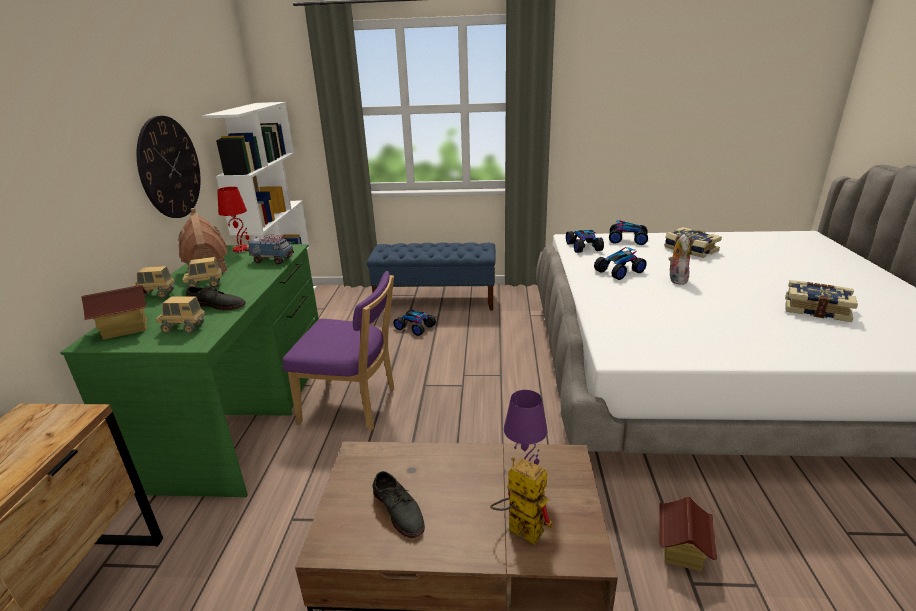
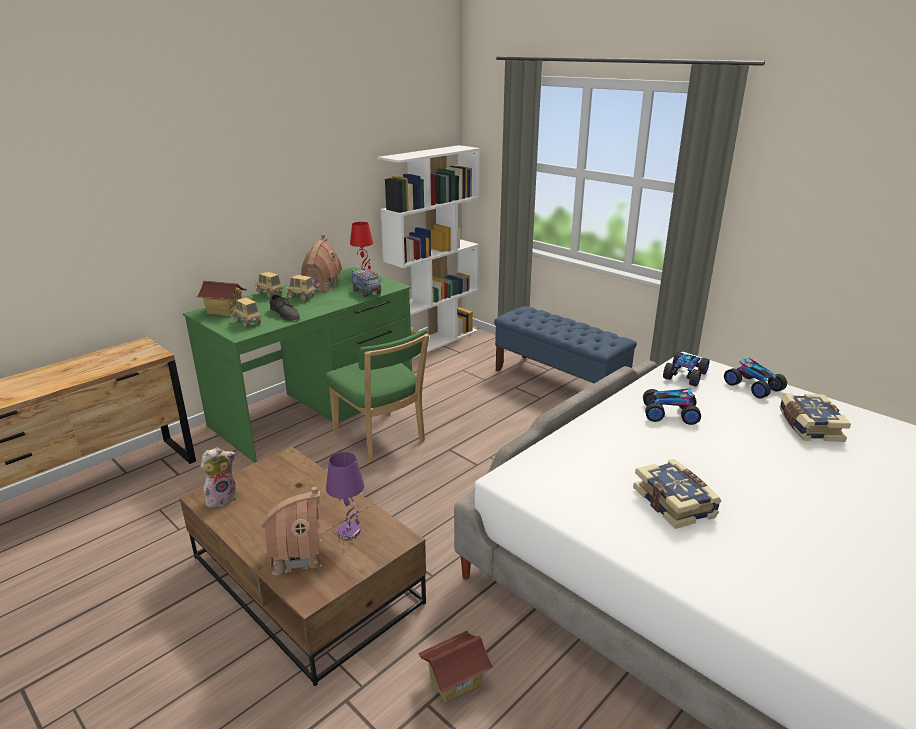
camera: 40 degrees right, 0 degrees up
(169, 168) = (328, 198): wall clock -> none
(353, 406) = (381, 438): purple chair -> green chair
(399, 510) = (259, 502): grey shoe -> none
(415, 327) = (508, 399): toy car -> none
(518, 529) = (297, 555): toy robot -> toy house
(676, 279) = (716, 447): plush toy -> plush toy (222, 498)
(816, 309) = (820, 551): book -> book (675, 503)

